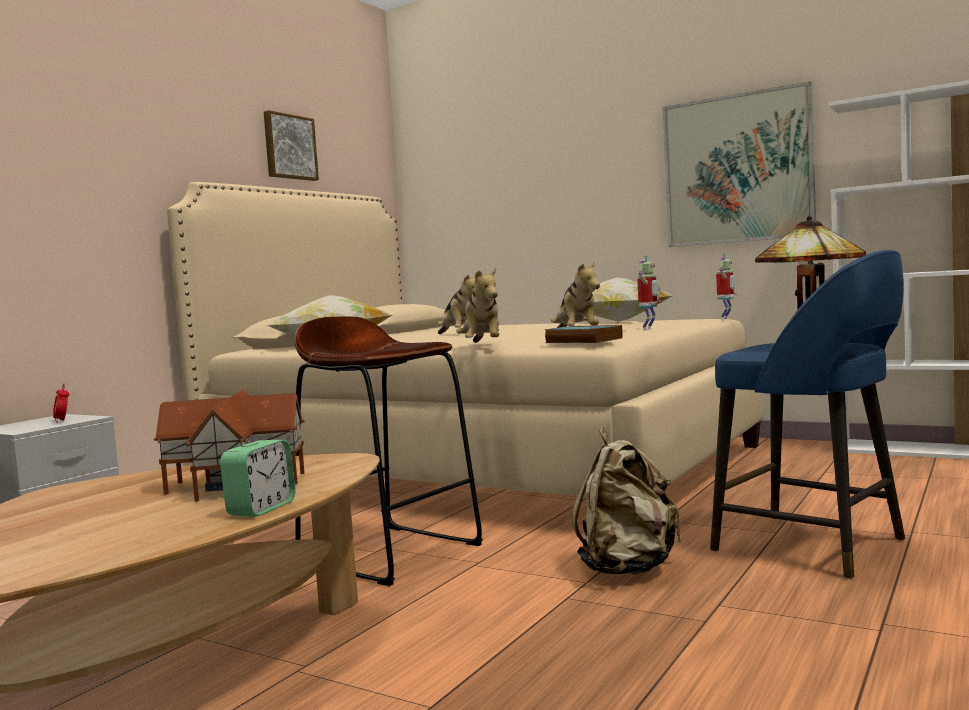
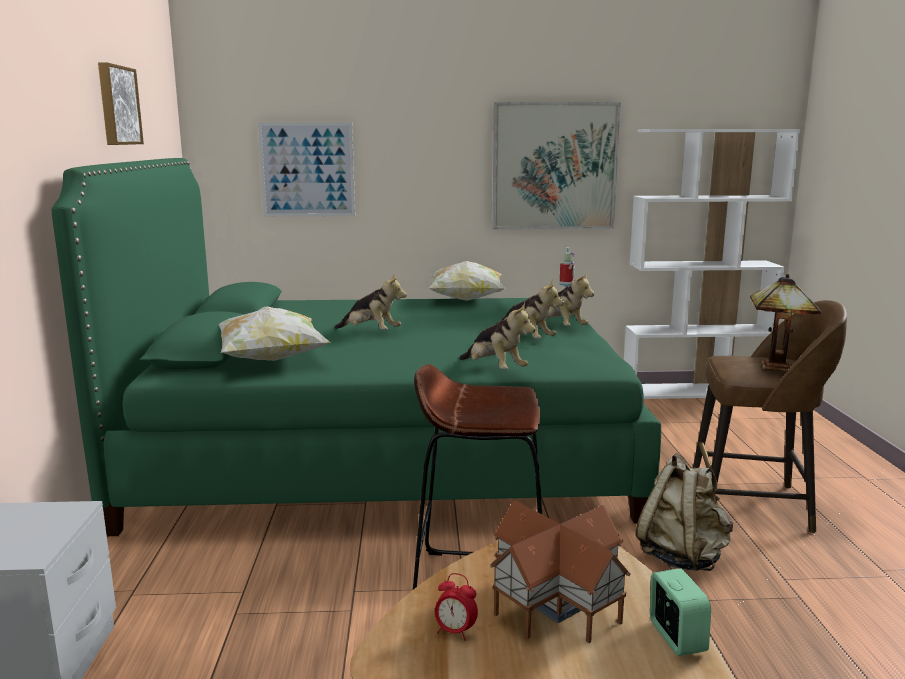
camera: 35 degrees left, 10 degrees up
(62, 421) = (46, 523): alarm clock -> alarm clock (455, 632)
(482, 466) = (384, 453): beige bed -> green bed
(492, 202) = (307, 170): none -> picture
(581, 340) = (587, 362): book -> none
(649, 329) = (561, 327): toy robot -> plush toy
(813, 546) = (754, 505): blue stool -> brown stool

